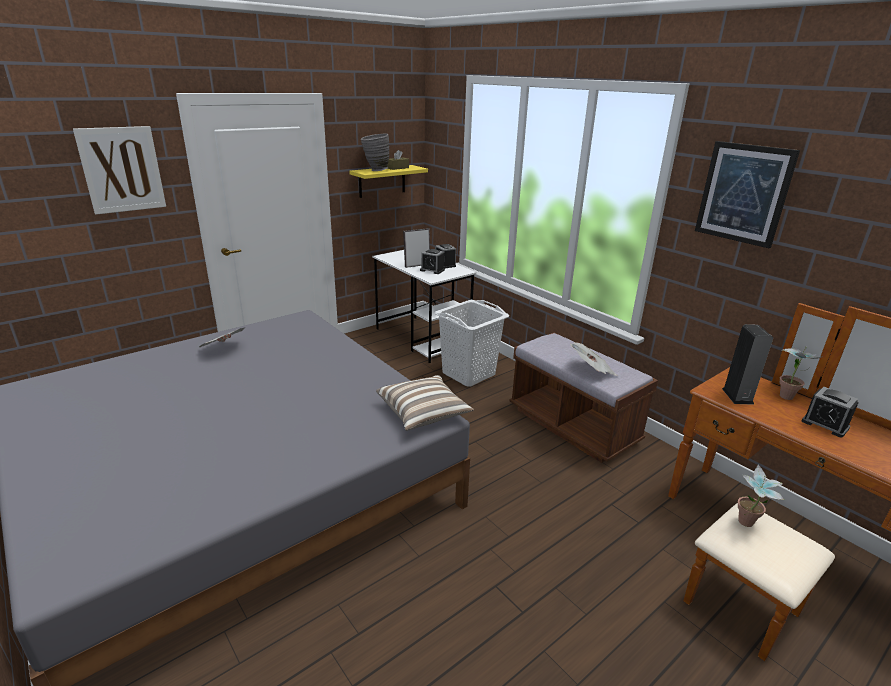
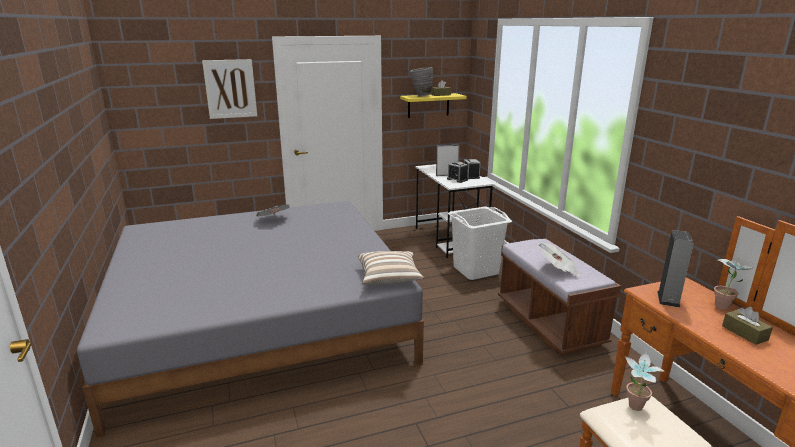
camera: 20 degrees right, 5 degrees down
(743, 193) = (694, 113): picture -> none
(825, 424) = (744, 333): alarm clock -> brown tissue box

